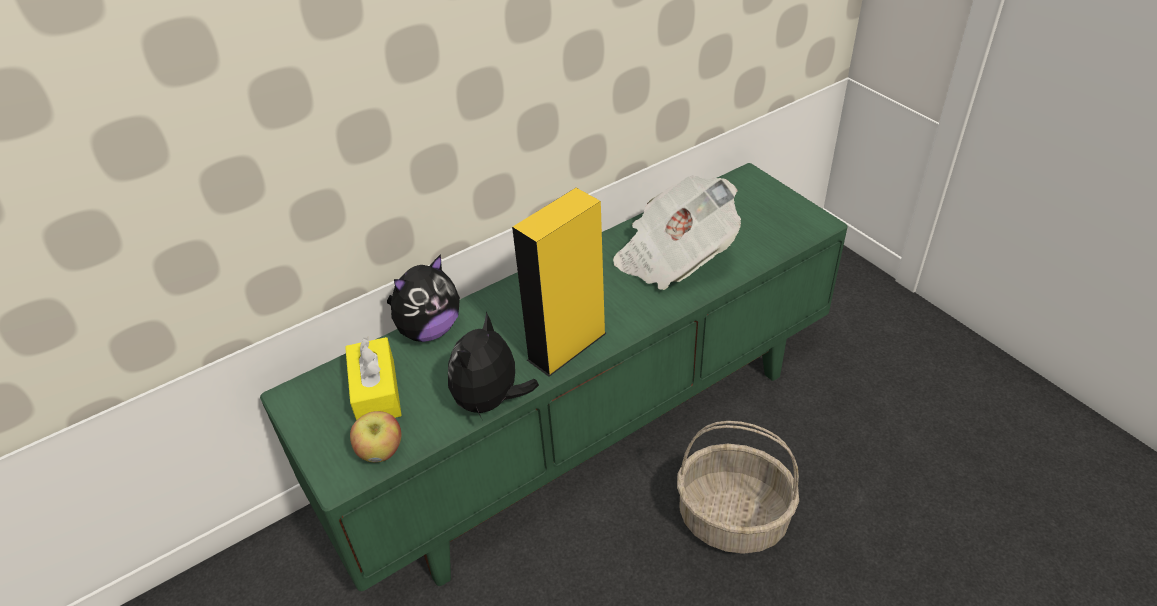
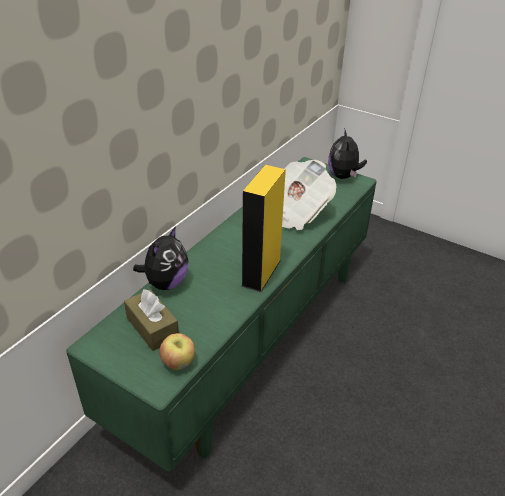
camera: 25 degrees left, 5 degrees down
(376, 392) = (152, 327): yellow tissue box -> brown tissue box
(491, 401) = (233, 314): plush toy -> plush toy (343, 176)
(734, 518) = (363, 363): basket -> none

